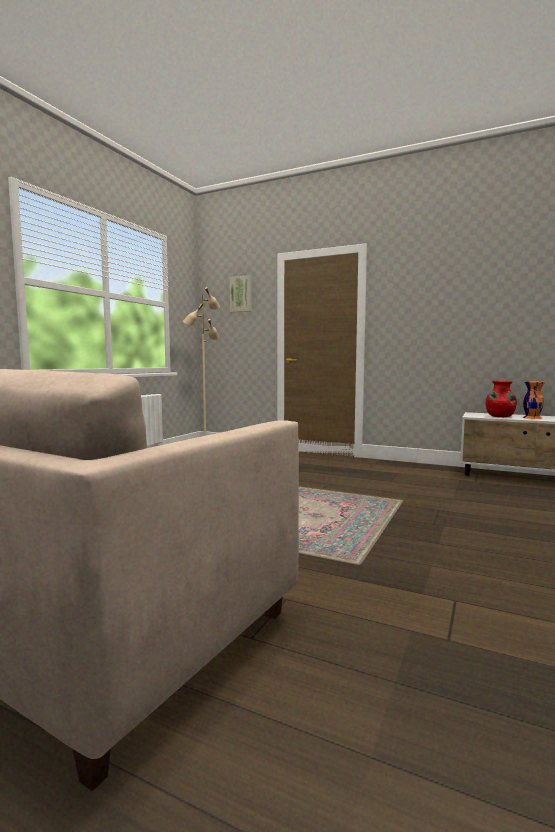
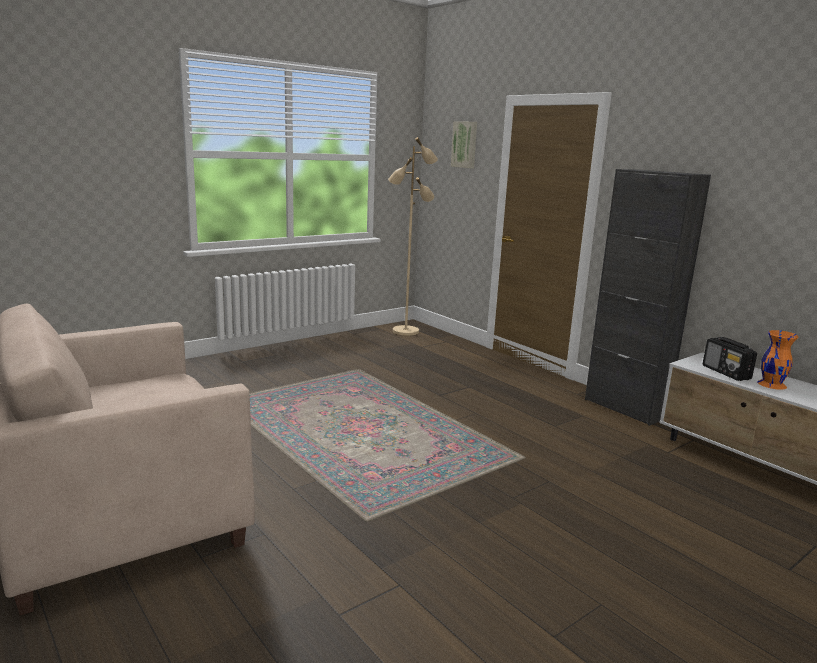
camera: 25 degrees right, 10 degrees up
(415, 465) = (625, 408): none -> black cabinet
(500, 416) = (726, 373): red vase -> radio

